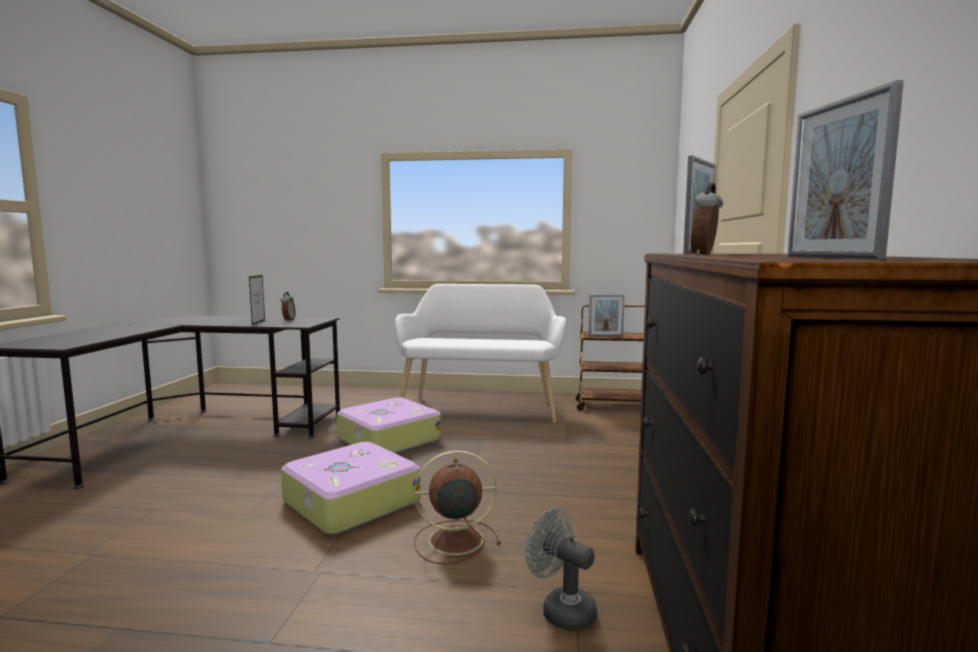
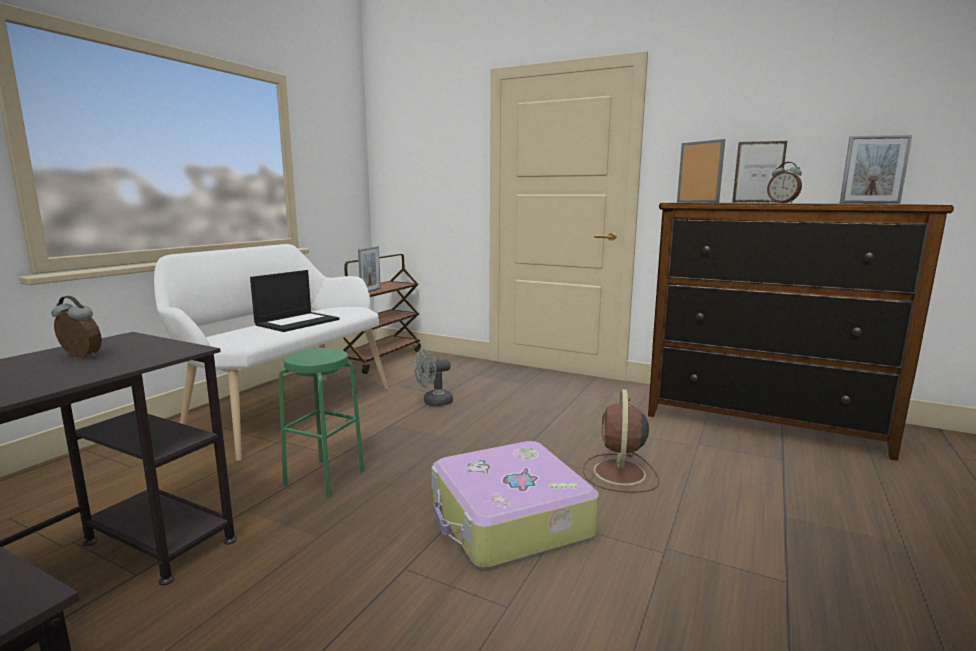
camera: 70 degrees left, 5 degrees up
(258, 323) = (56, 375): picture frame -> picture frame (755, 202)
(388, 439) = (324, 477): suitcase -> green stool
(477, 341) = (297, 322): none -> laptop
(561, 610) = (722, 452): grey fan -> grey fan (433, 402)

